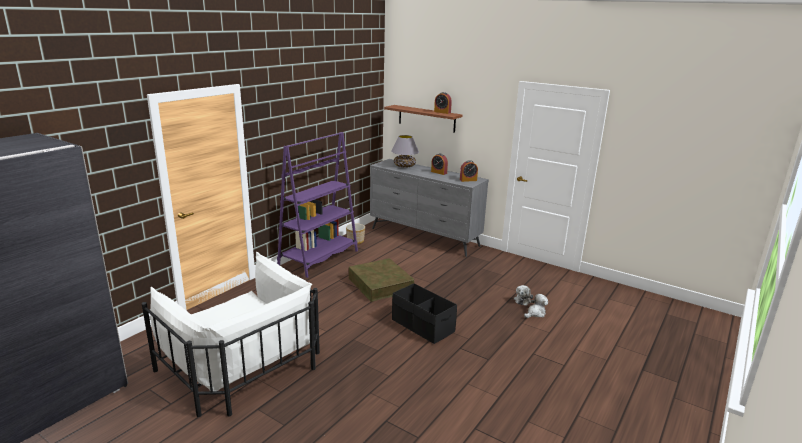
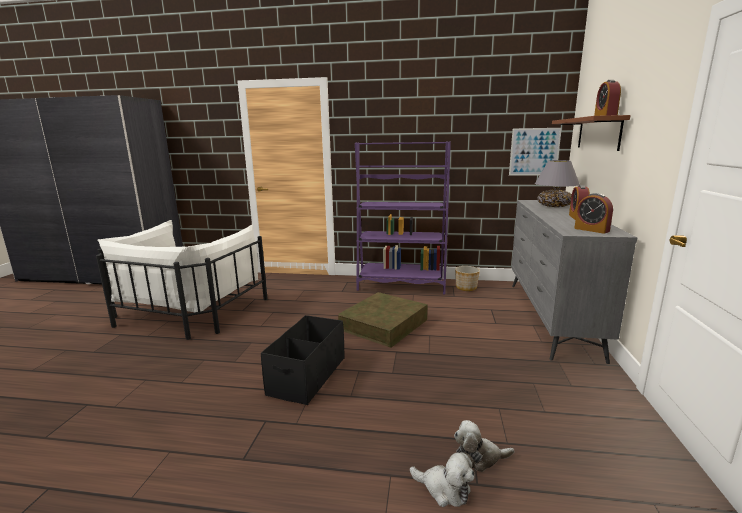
camera: 65 degrees right, 5 degrees down
(369, 127) = (534, 152): none -> picture

